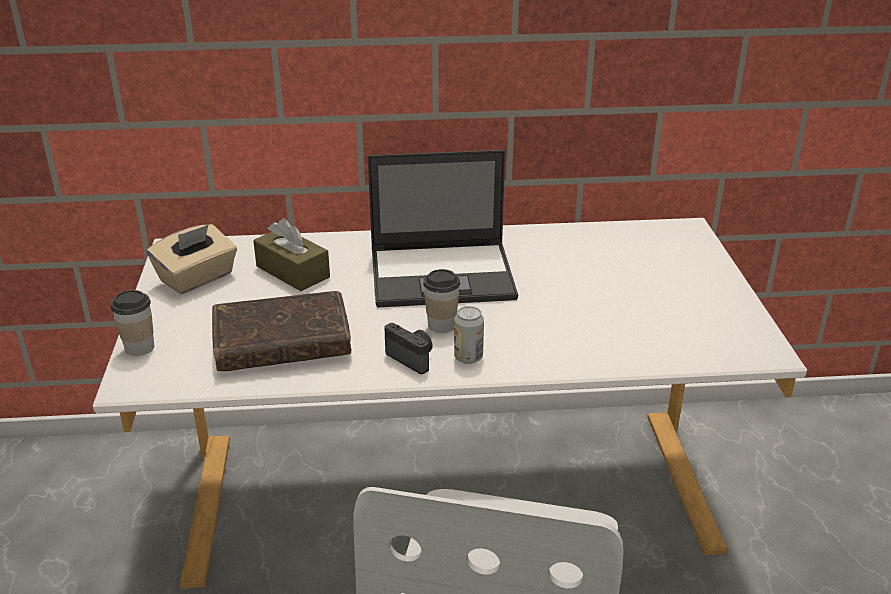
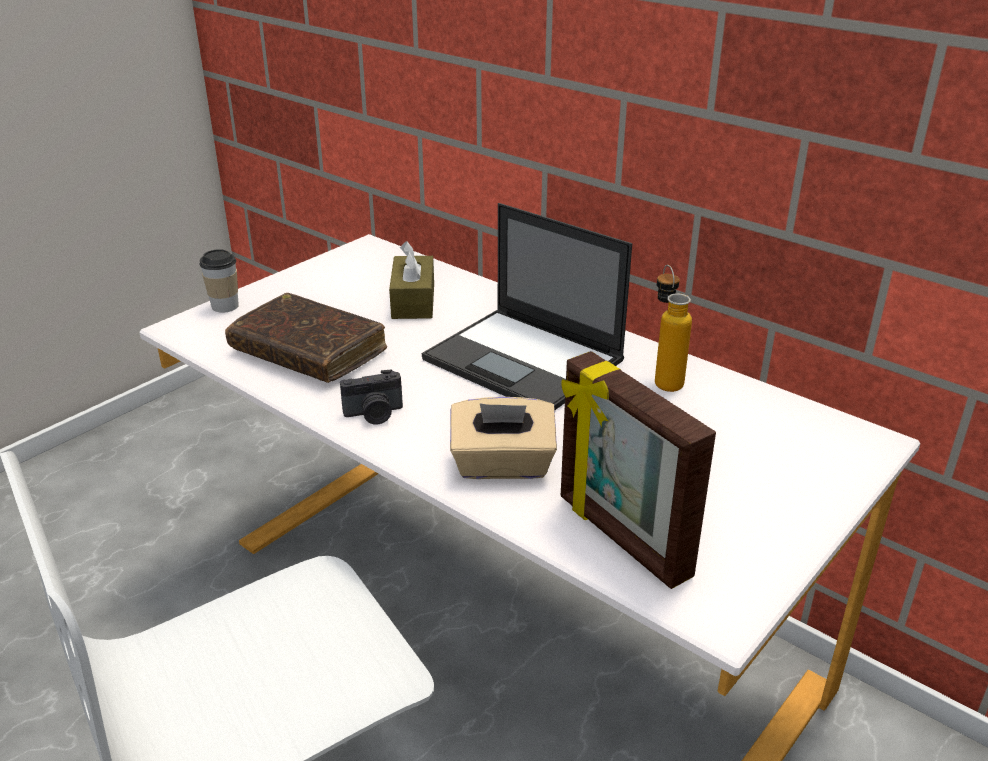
camera: 45 degrees right, 0 degrees up
(197, 278) = (342, 275): beige tissue box -> beige tissue box (502, 465)
(412, 358) = (374, 414): camera -> camera turned 75 degrees clockwise
(441, 325) = (444, 401): cup -> none
(468, 357) = (416, 439): can -> none
(540, 245) = (664, 378): none -> bottle
(667, 343) = (621, 537): none -> picture frame

